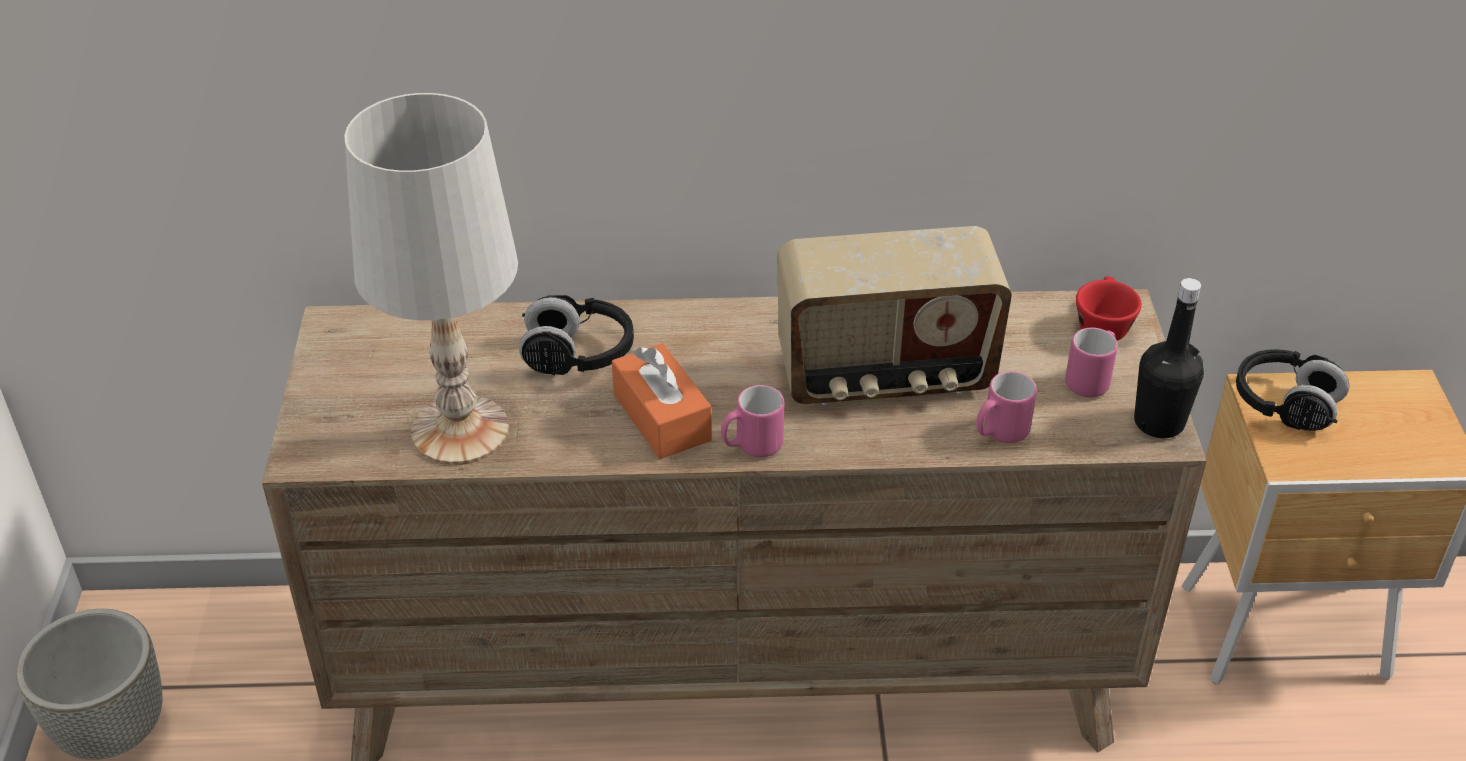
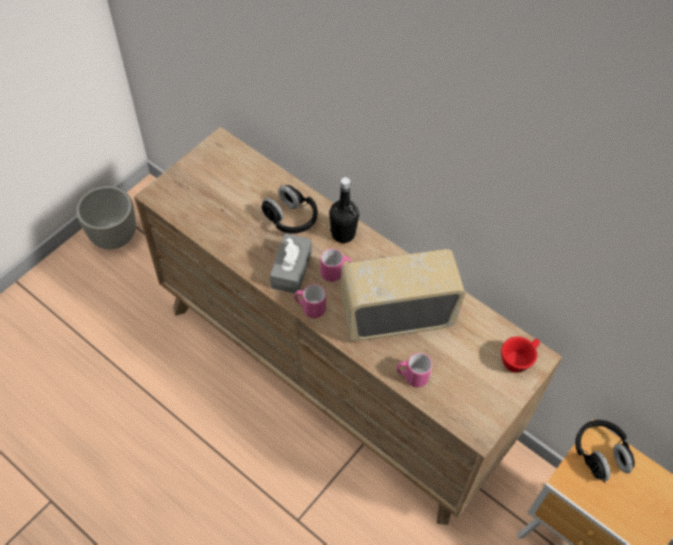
camera: 40 degrees right, 15 degrees up
(460, 430) = (217, 222): white table lamp -> none
(662, 417) = (291, 269): orange tissue box -> grey tissue box
(885, 376) = (396, 315): radio -> radio turned 135 degrees clockwise
(1091, 380) = (480, 382): pink mug -> pink mug (336, 273)
(1159, 422) = (485, 424): black bottle -> black bottle (343, 234)

